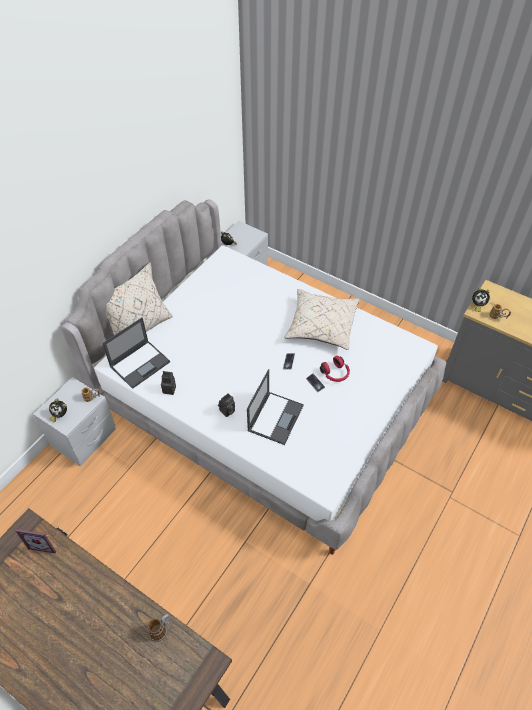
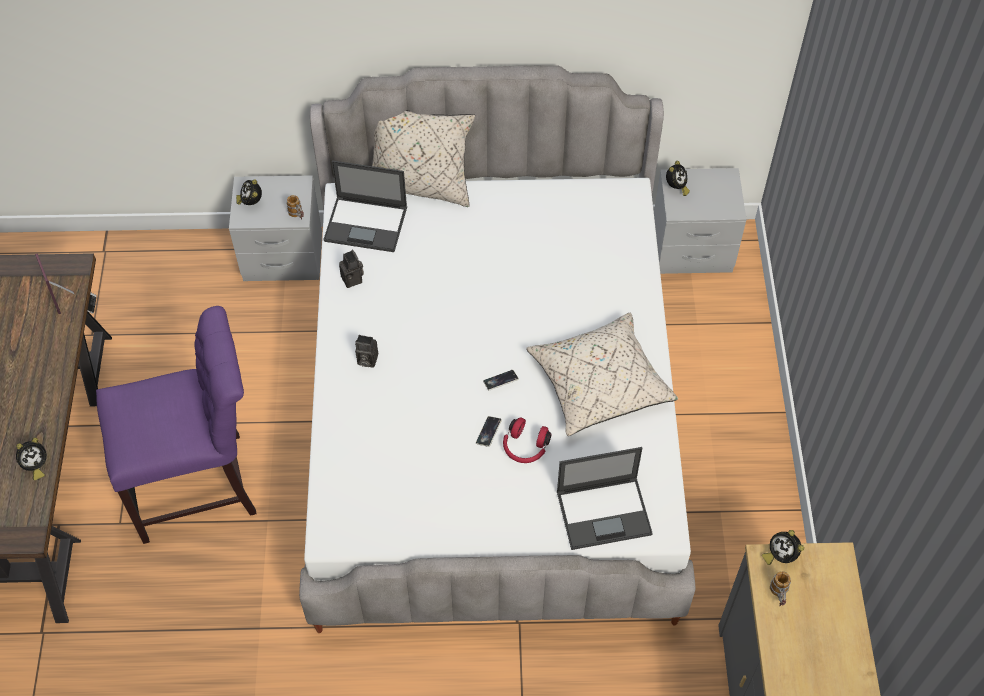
camera: 55 degrees right, 5 degrees up
(161, 629) = (35, 466): mug -> alarm clock
(195, 565) = (201, 485): none -> purple chair
(275, 417) = (398, 418): laptop -> laptop (605, 512)

